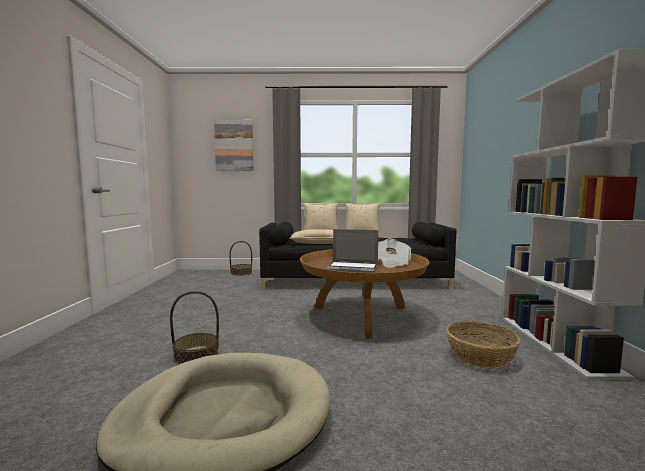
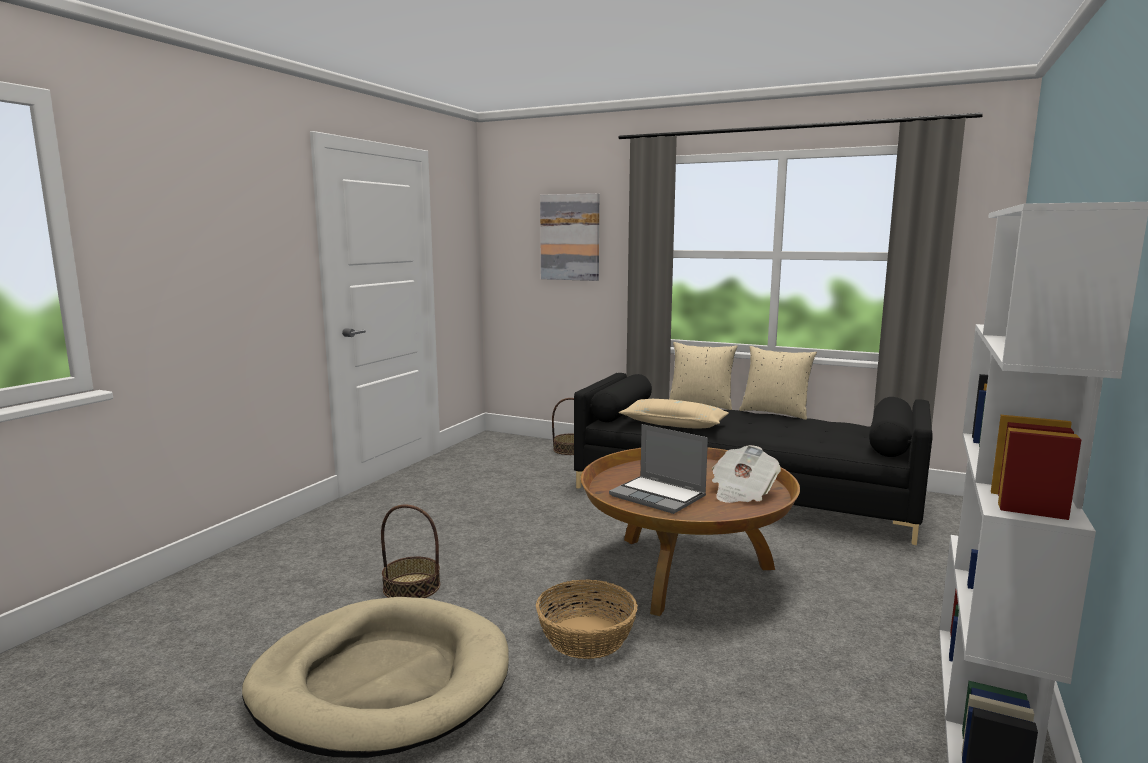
camera: 25 degrees right, 5 degrees up
(481, 356) = (804, 691): basket -> basket (587, 637)

